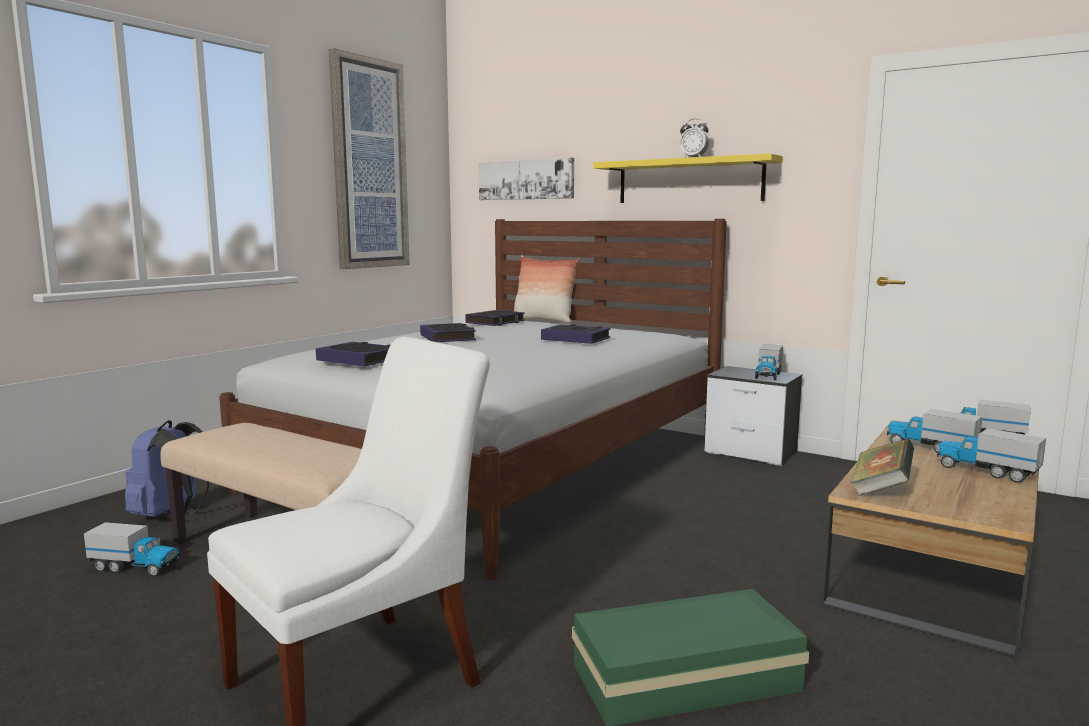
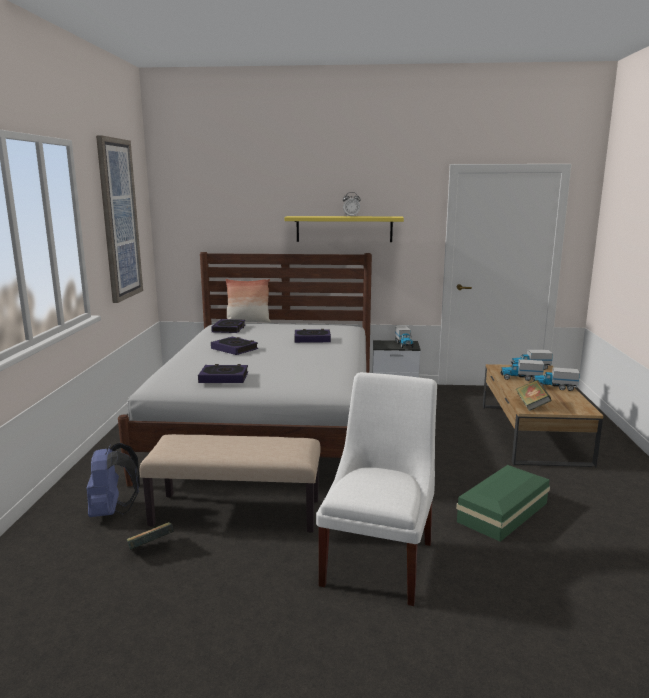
camera: 30 degrees left, 5 degrees up
(135, 567) = (151, 548): toy truck -> book
(526, 180) = (221, 224): picture -> none

